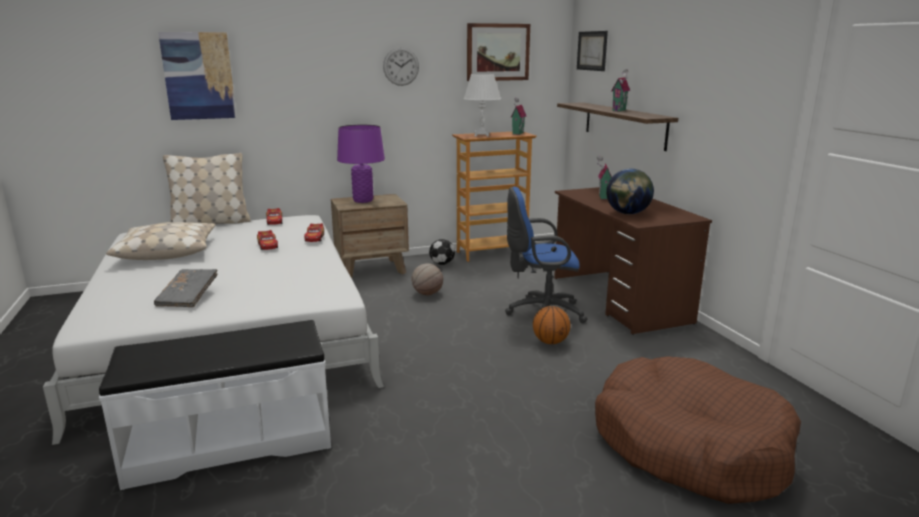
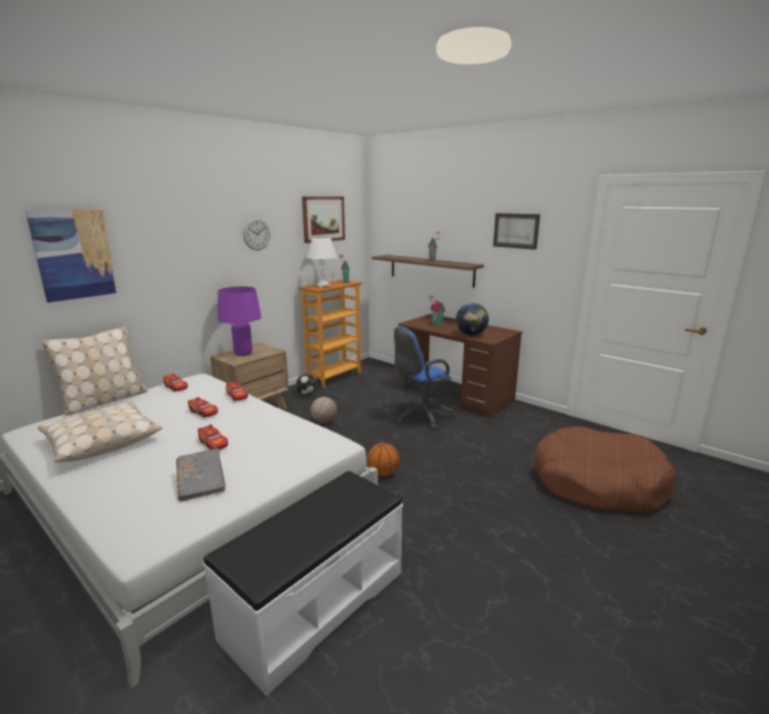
camera: 30 degrees left, 0 degrees up
(238, 271) = (213, 443): none -> toy car
(550, 342) = (450, 437): basketball -> basketball (383, 473)
(592, 51) = (392, 216): picture -> picture (516, 230)

